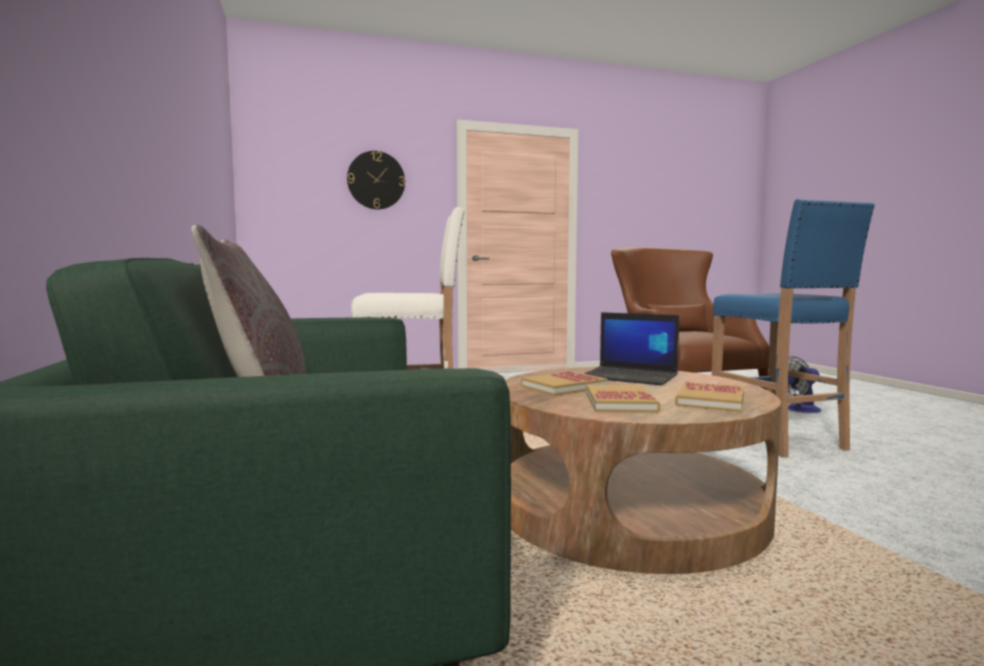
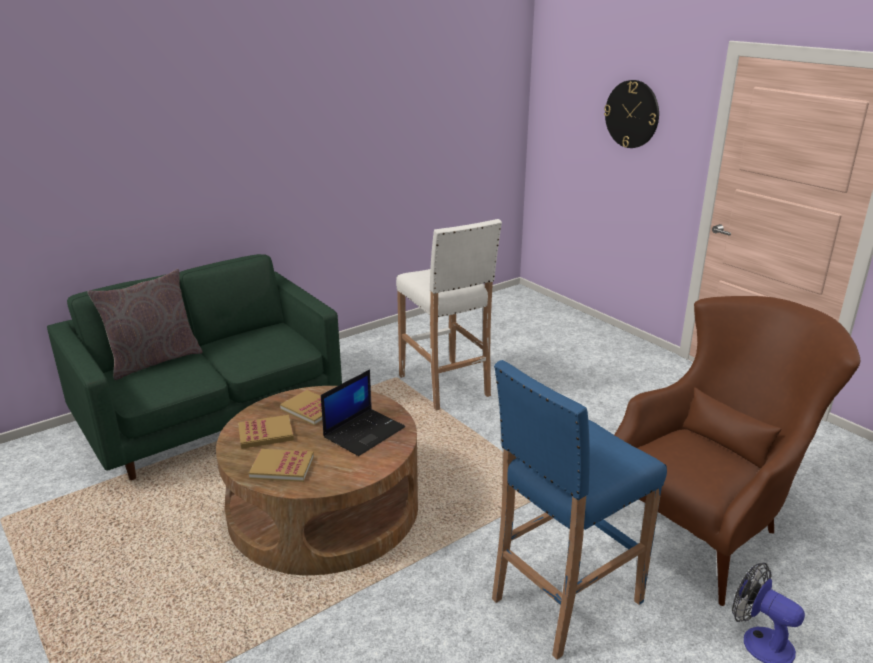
camera: 70 degrees right, 20 degrees up
(631, 377) = (364, 432): laptop -> laptop turned 150 degrees counterclockwise

